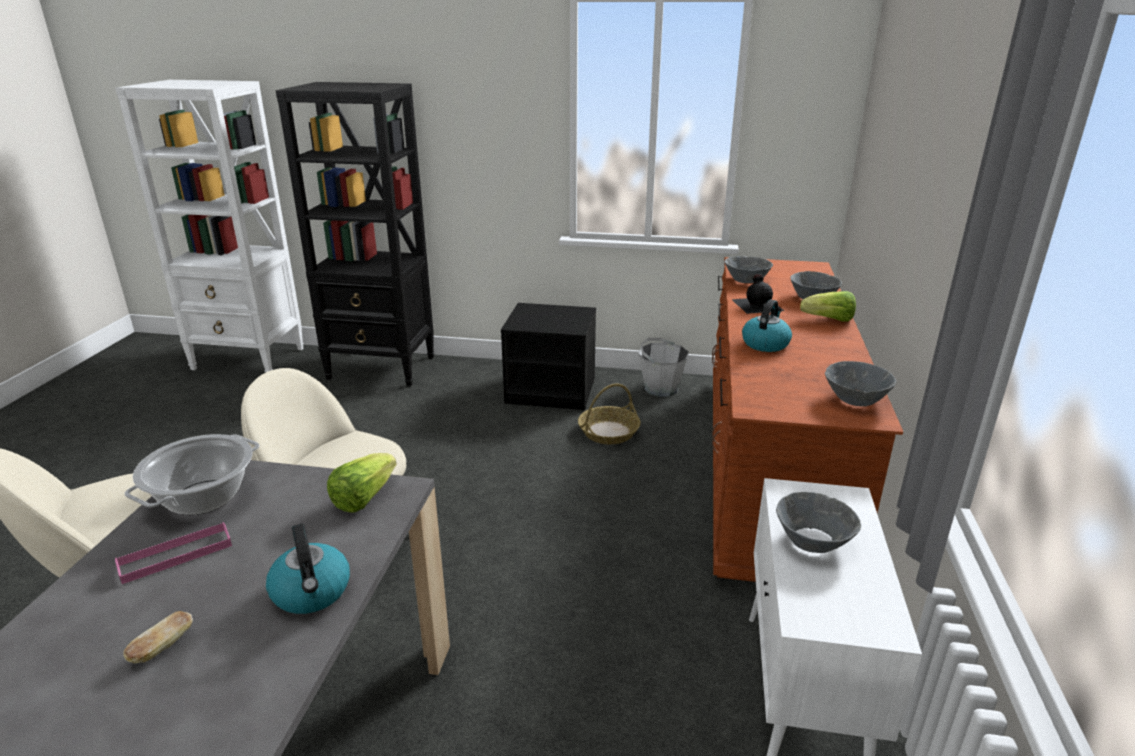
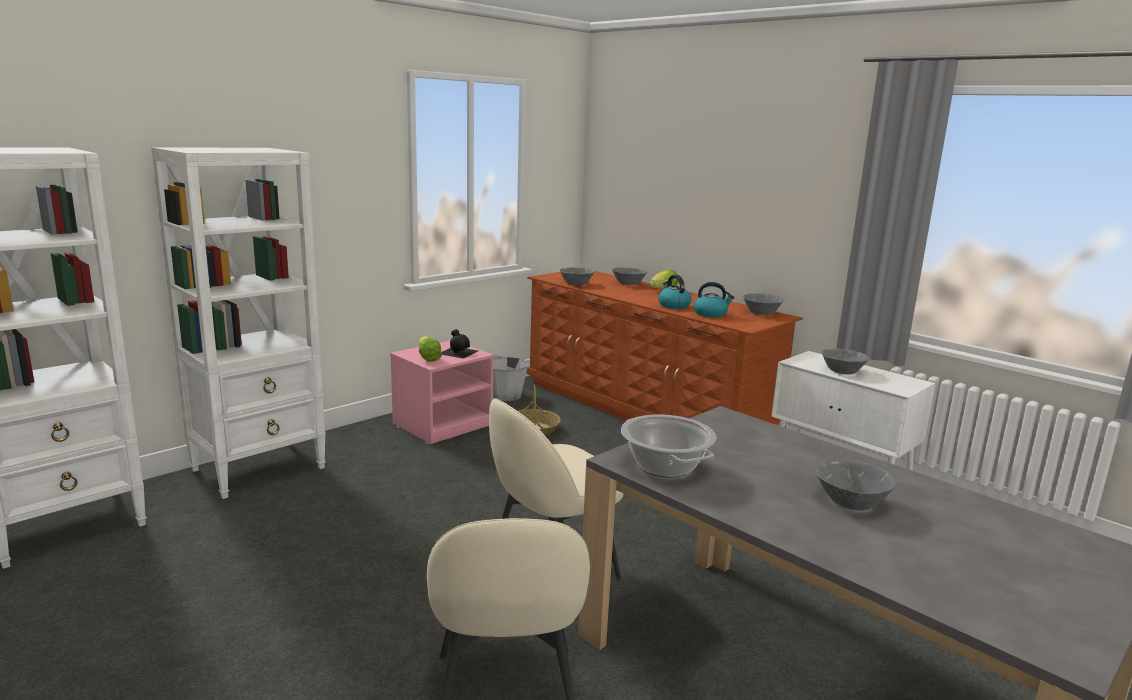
camera: 55 degrees left, 10 degrees down
(163, 647) = (850, 501): bread -> grey bowl
(176, 555) = (741, 485): pink tray -> none
(312, 592) = (823, 456): kettle -> kettle (710, 314)
(363, 497) = (723, 425): lettuce -> lettuce (428, 358)
(382, 368) = (260, 468): black bookcase -> white bookcase
(552, 391) = (443, 424): black nightstand -> pink nightstand
(757, 304) = (617, 292): black bottle -> black bottle (458, 352)

